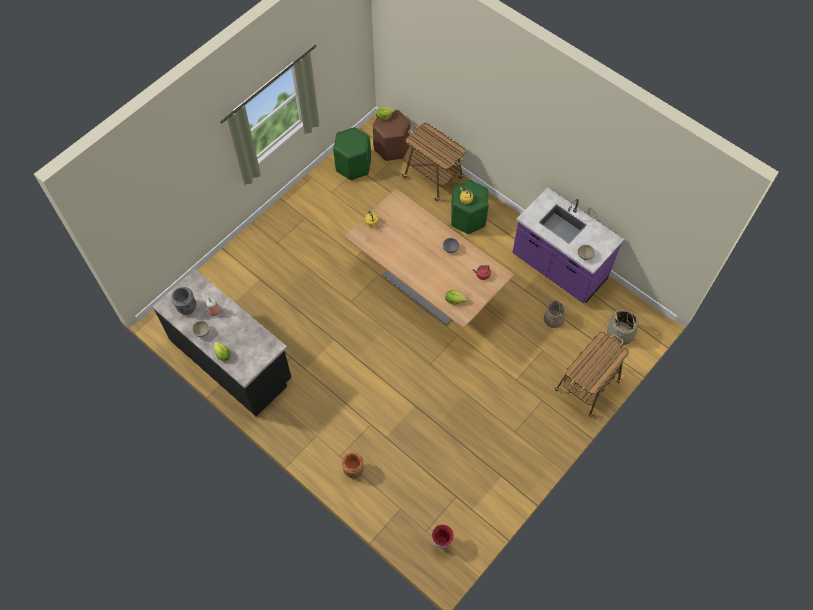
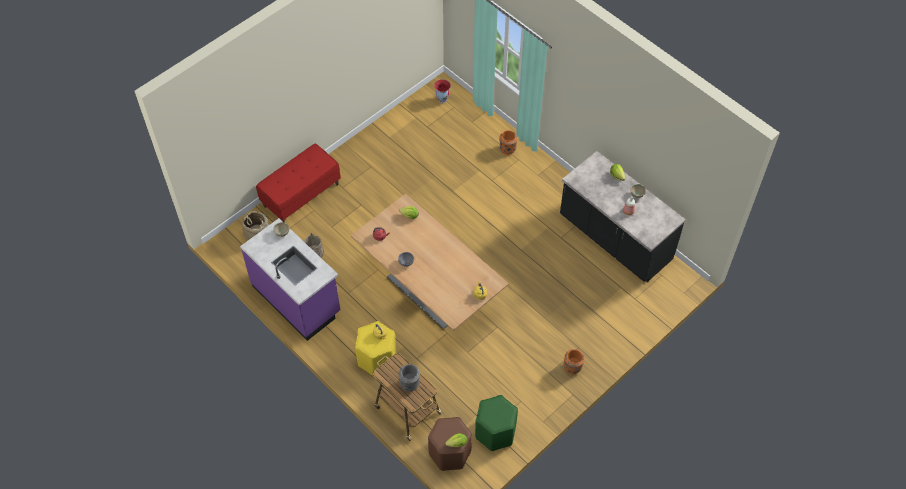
camera: 175 degrees left, 5 degrees down
(187, 307) = (653, 216): grey vase -> grey vase (410, 384)
(283, 224) = (572, 367): none -> orange vase
(468, 219) = (377, 358): green stool -> yellow stool
(586, 386) = (301, 195): cart -> red bench

